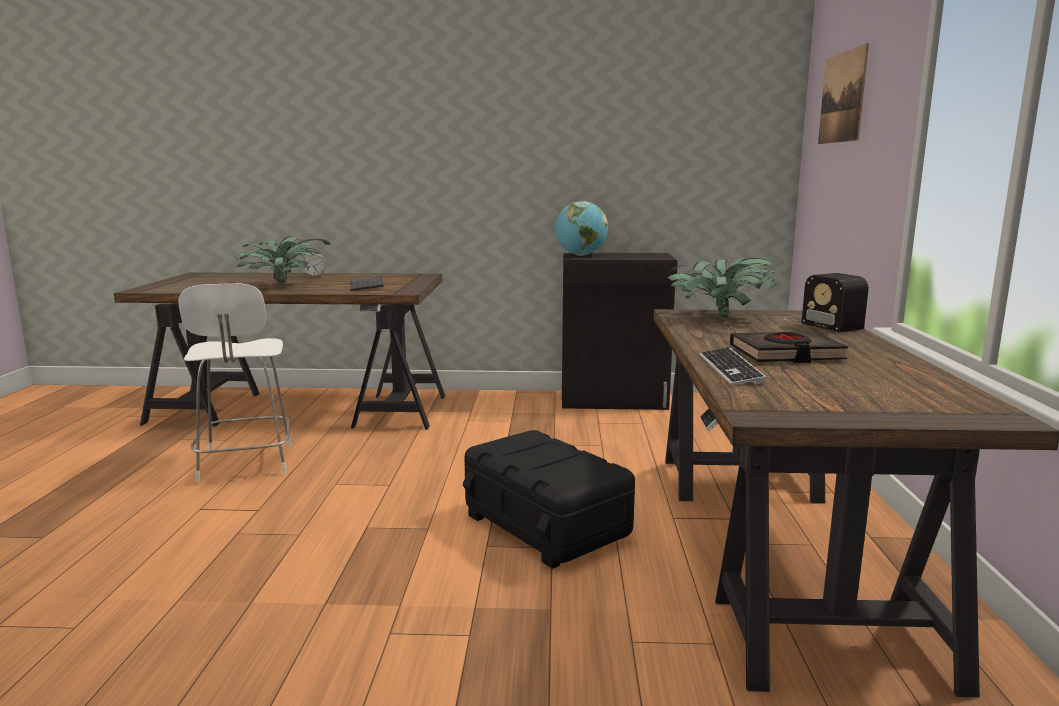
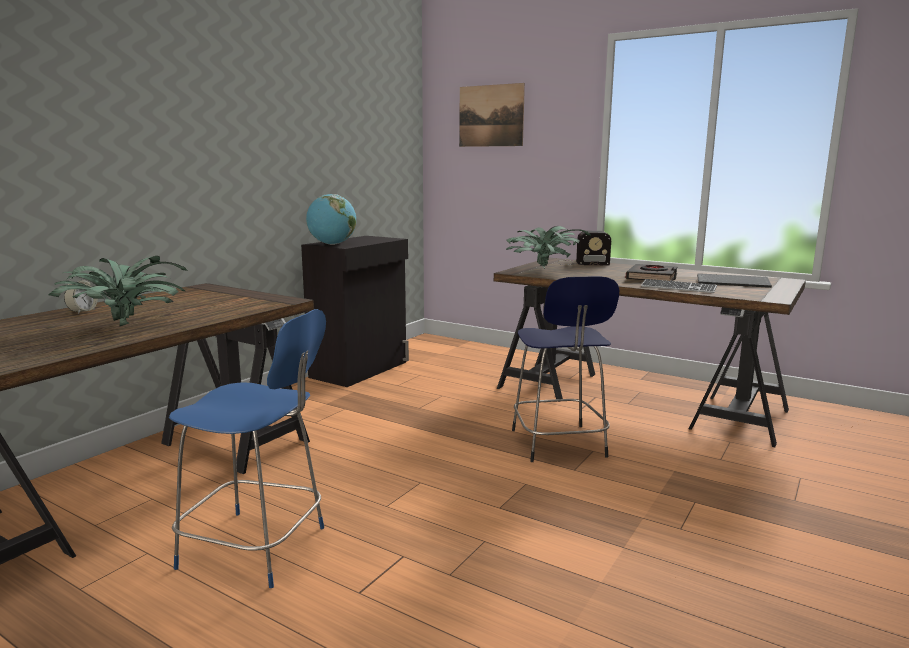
camera: 60 degrees left, 0 degrees up
(245, 464) = (258, 548): white chair -> blue chair
(368, 285) = (215, 304): keyboard -> keyboard (733, 282)
(545, 525) = (558, 445): black storage box -> blue stool

